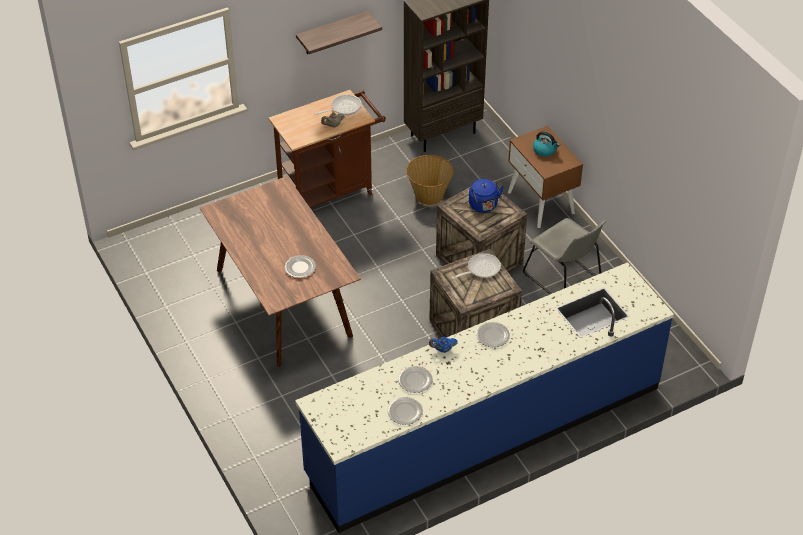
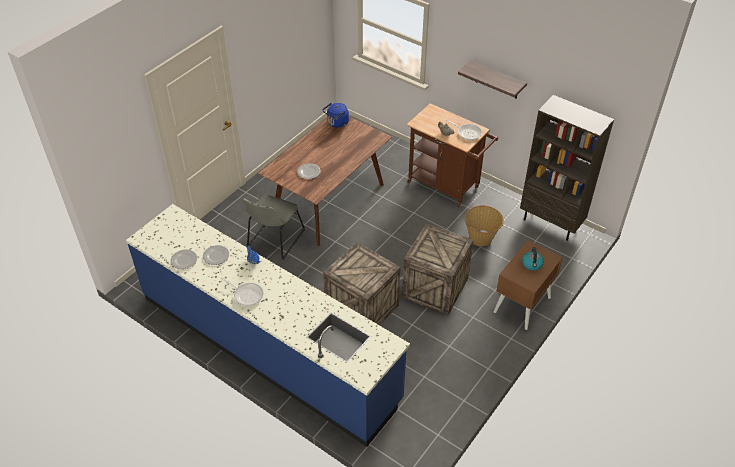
camera: 65 degrees right, 0 degrees up
(481, 269) = (375, 268): frying pan -> frying pan (246, 294)
(484, 206) = (443, 249): blue kettle -> blue kettle (337, 123)
(493, 336) = (281, 284): plate -> none
(564, 279) = (449, 346): grey chair -> grey chair (274, 240)

